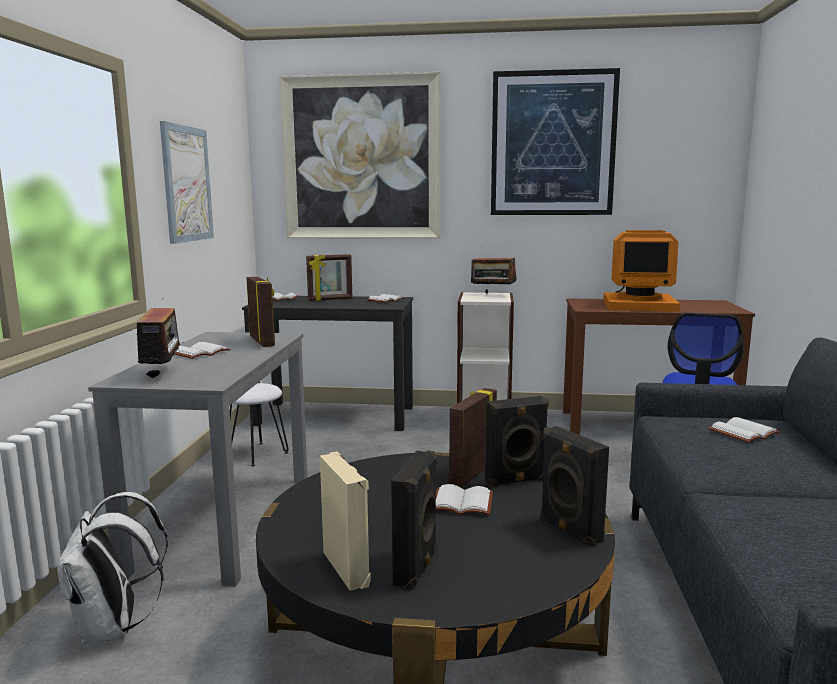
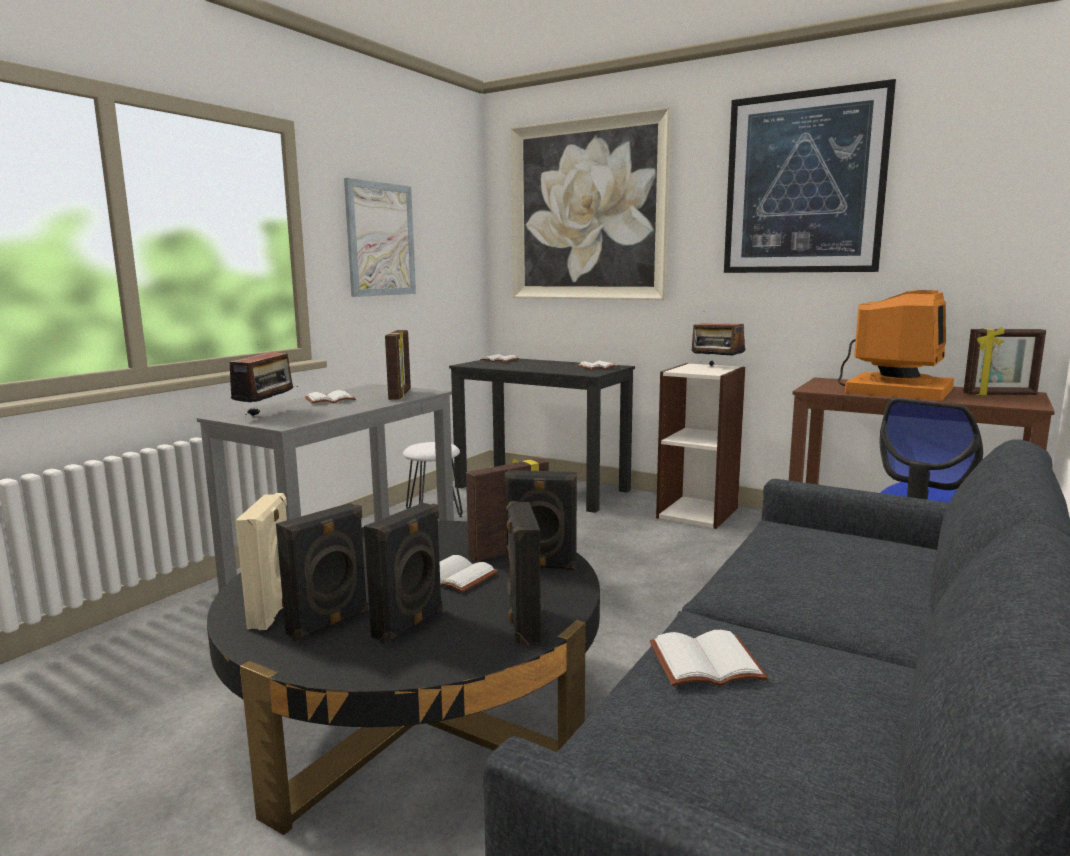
camera: 25 degrees right, 0 degrees up
(113, 629) = (180, 635): white backpack -> none
(330, 299) = (543, 364): picture frame -> picture frame (1000, 395)
(486, 551) = (410, 624): none -> black speaker
(639, 305) = (896, 390): monitor -> monitor turned 90 degrees counterclockwise
(744, 433) = (854, 557): white book -> white book (705, 664)

